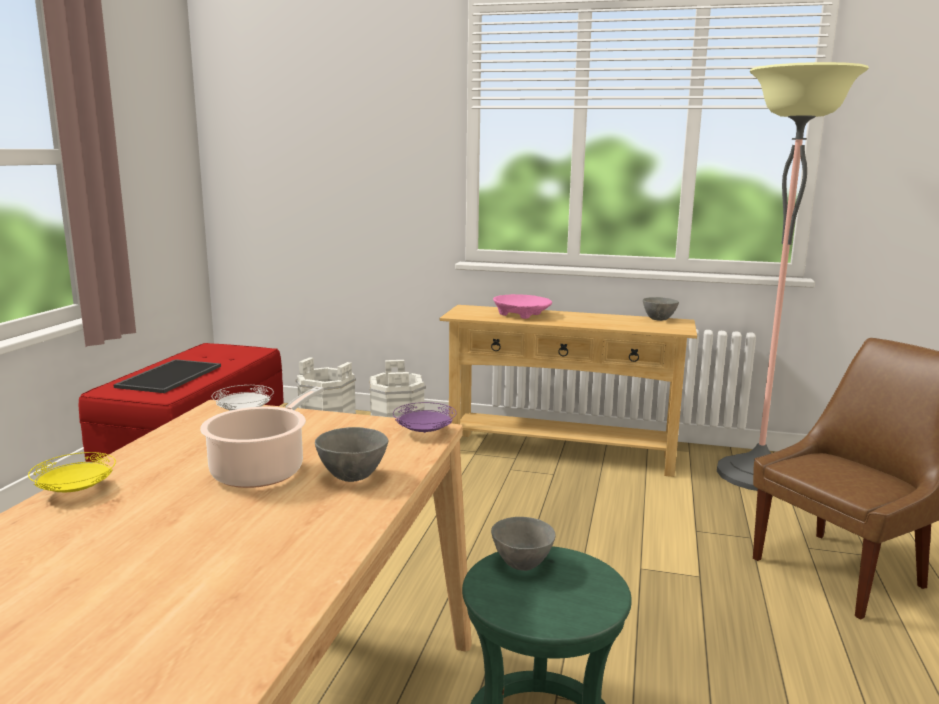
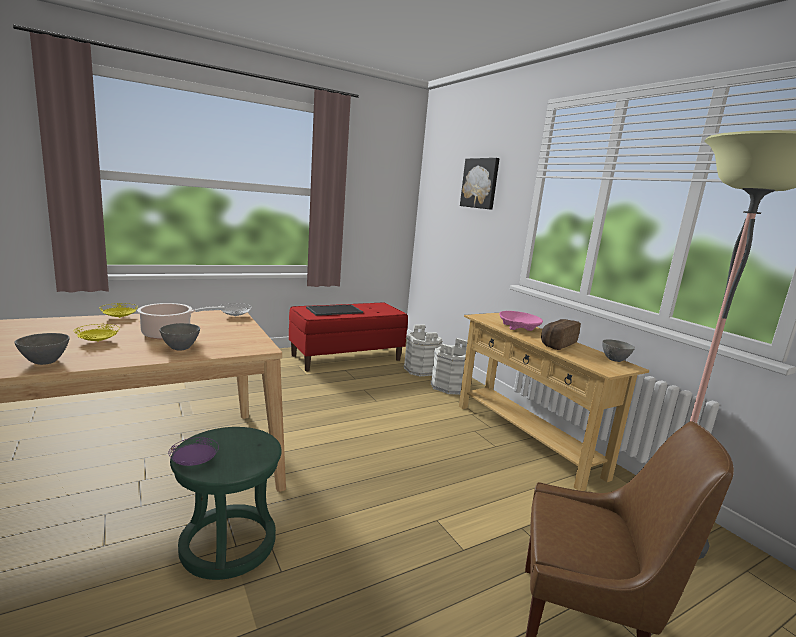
camera: 45 degrees right, 0 degrees up
(206, 531) = (97, 341): none -> yellow plate
(355, 120) = (480, 183): none -> picture
(424, 432) = (257, 347): purple plate -> purple plate (194, 462)
(522, 565) = (244, 438): grey bowl -> grey bowl (45, 362)
(590, 320) = (556, 343): none -> bread

